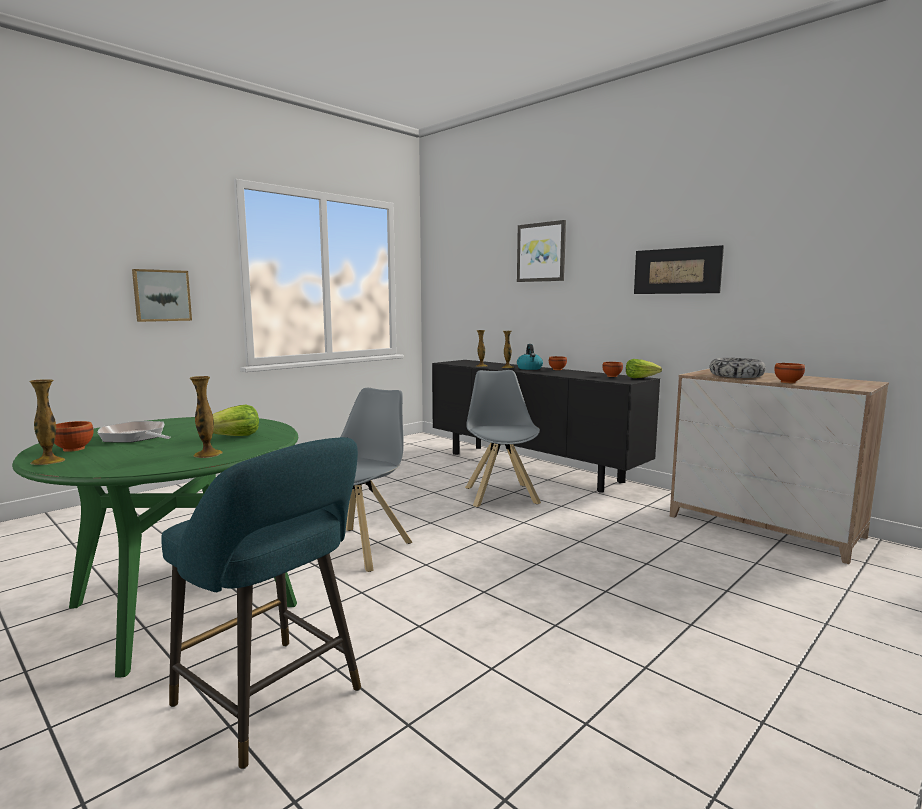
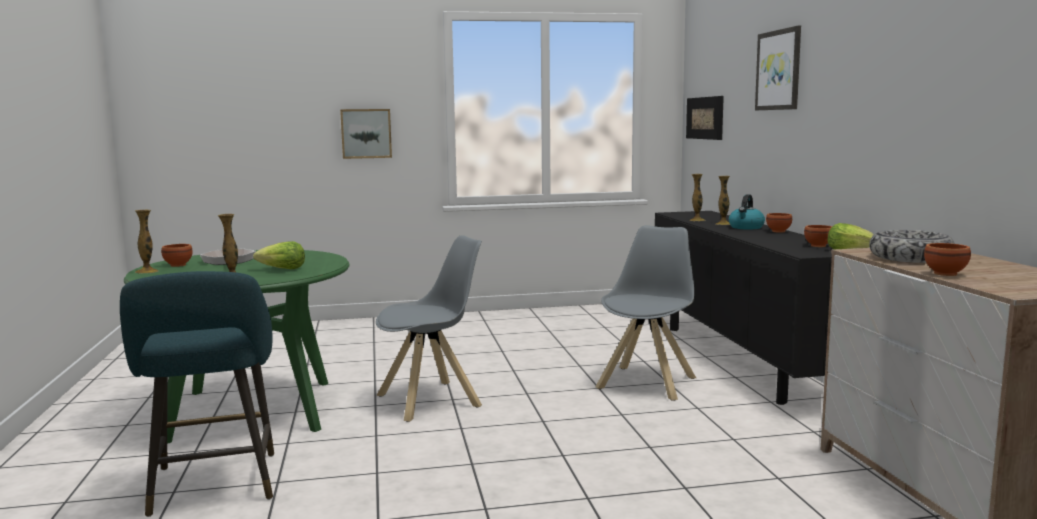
camera: 35 degrees right, 0 degrees up
(676, 271) = (905, 96): picture -> picture (704, 118)

